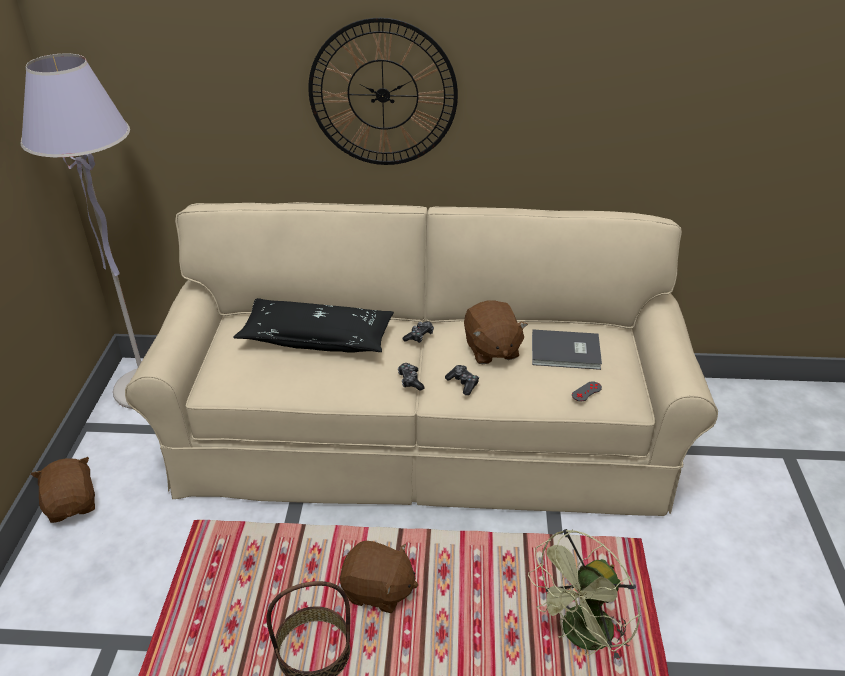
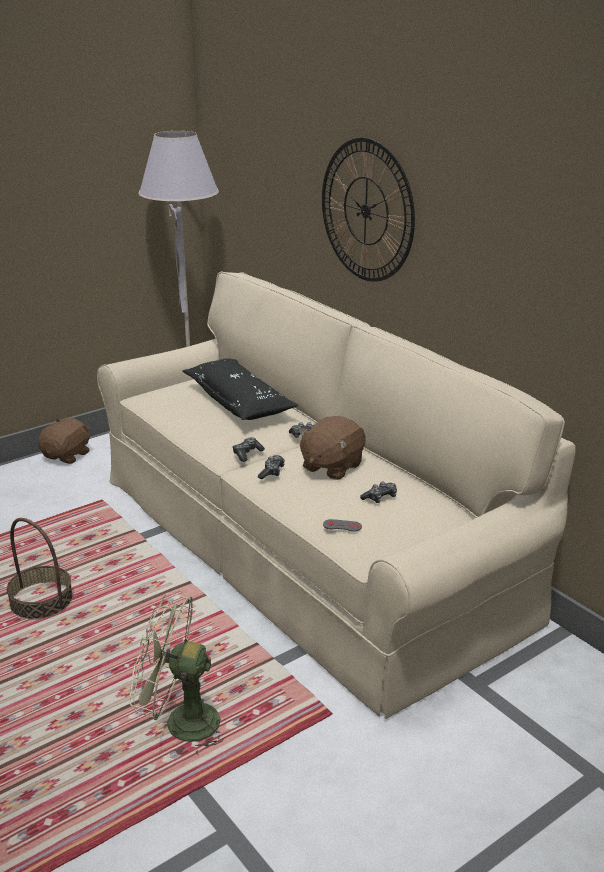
camera: 50 degrees right, 10 degrees down
(378, 590) = (121, 601): brown plush toy -> none
(566, 353) = (380, 498): grey book -> game controller

